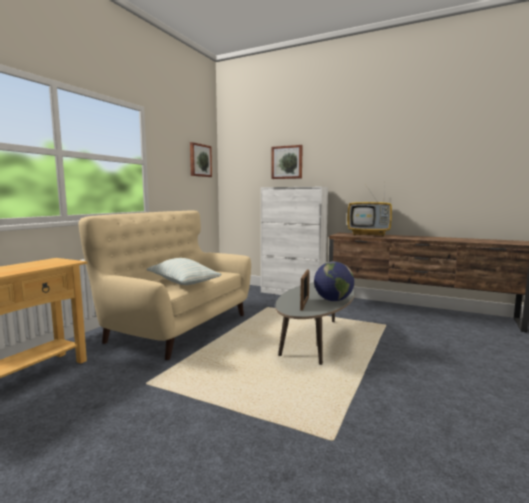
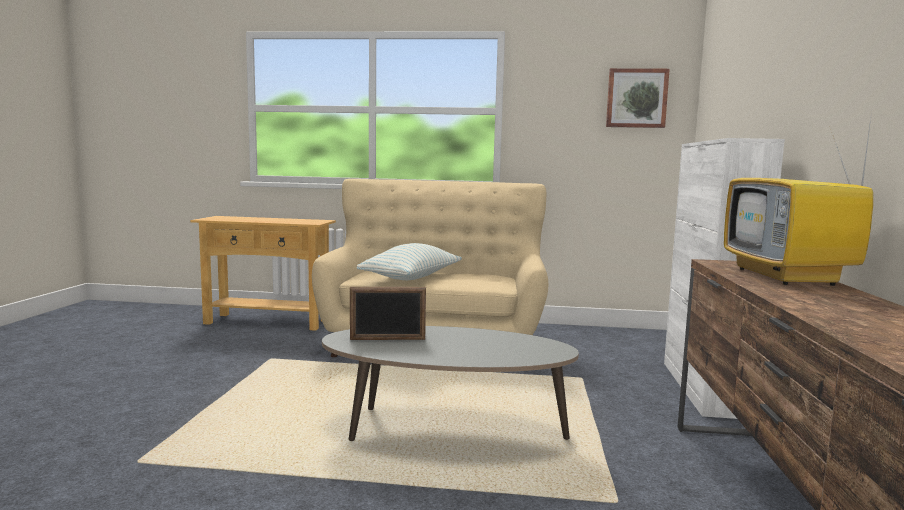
camera: 70 degrees right, 0 degrees up
(287, 162) = (753, 84): picture -> none
(333, 300) = (423, 354): globe -> none

